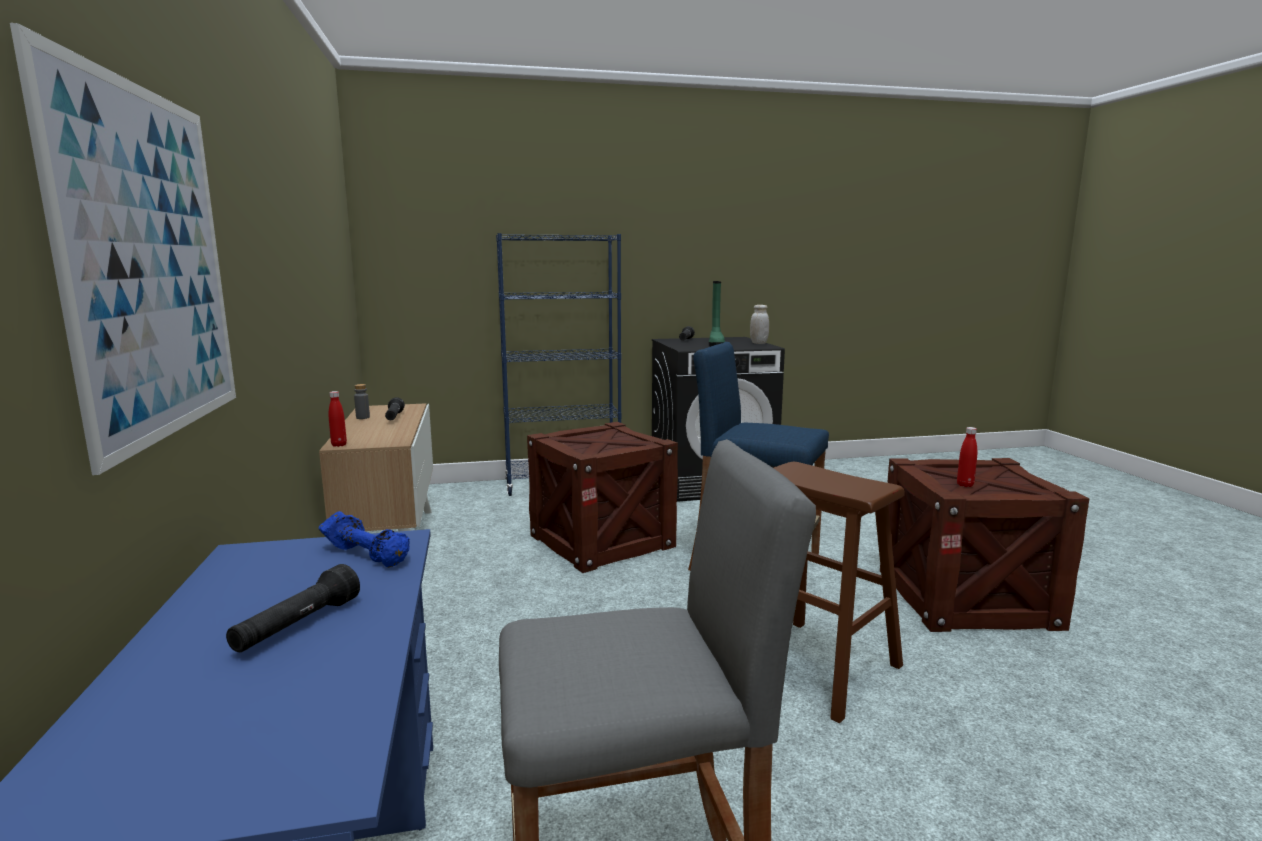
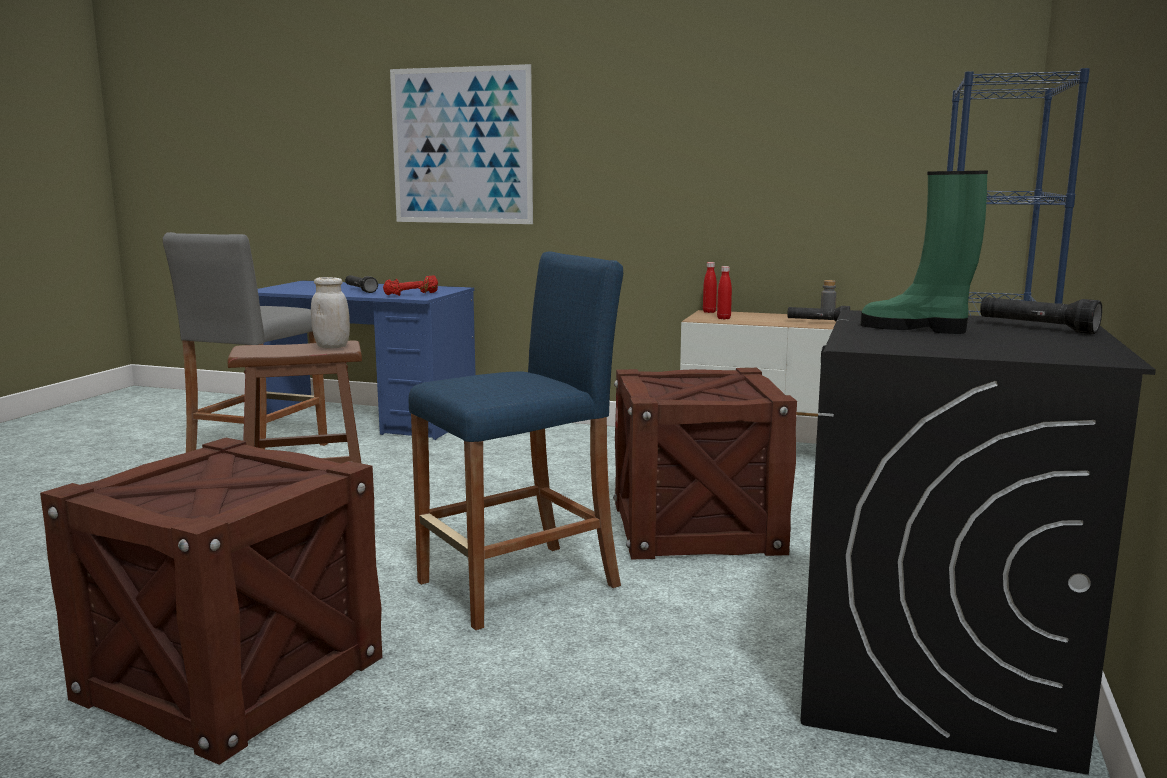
camera: 120 degrees right, 0 degrees up
(367, 555) = (411, 295): blue dumbbell -> red dumbbell
(758, 343) = (940, 351): white jar -> white jar (332, 346)
(965, 485) = (224, 467): red bottle -> red bottle (723, 318)

